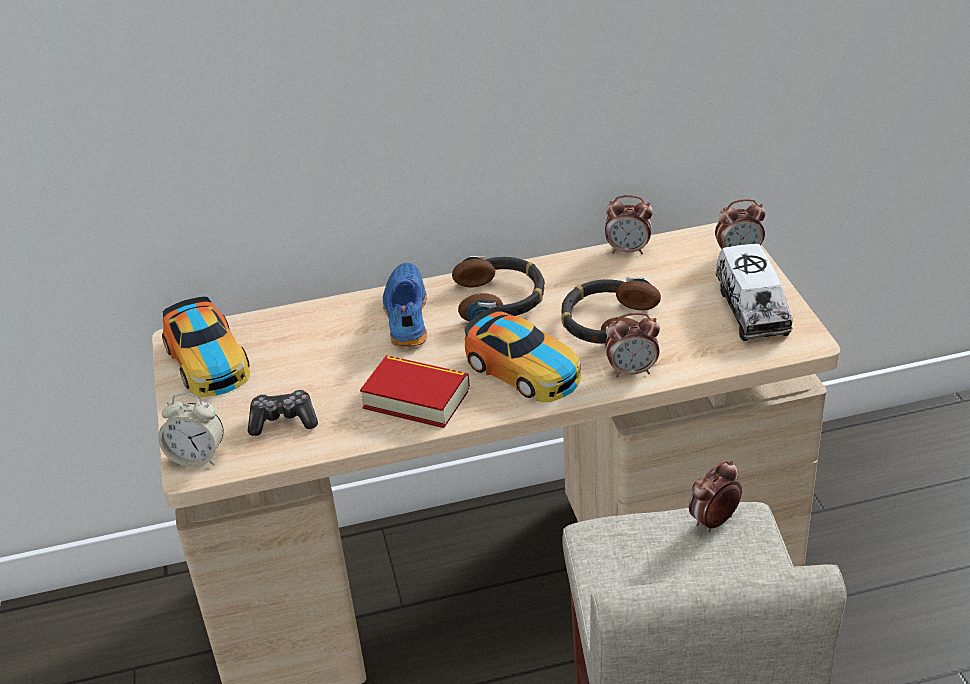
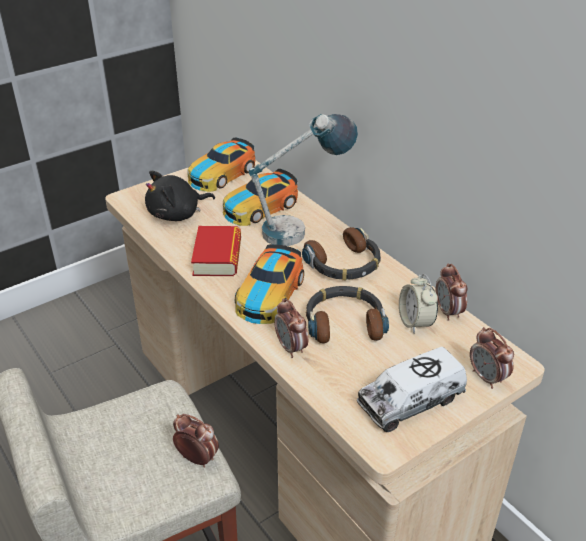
camera: 65 degrees right, 0 degrees up
(197, 457) = (136, 196): alarm clock -> alarm clock (415, 322)
(283, 420) = (177, 214): game controller -> black plush toy
(325, 341) = (259, 207): none -> toy car
(405, 316) = (301, 230): blue shoe -> table lamp

